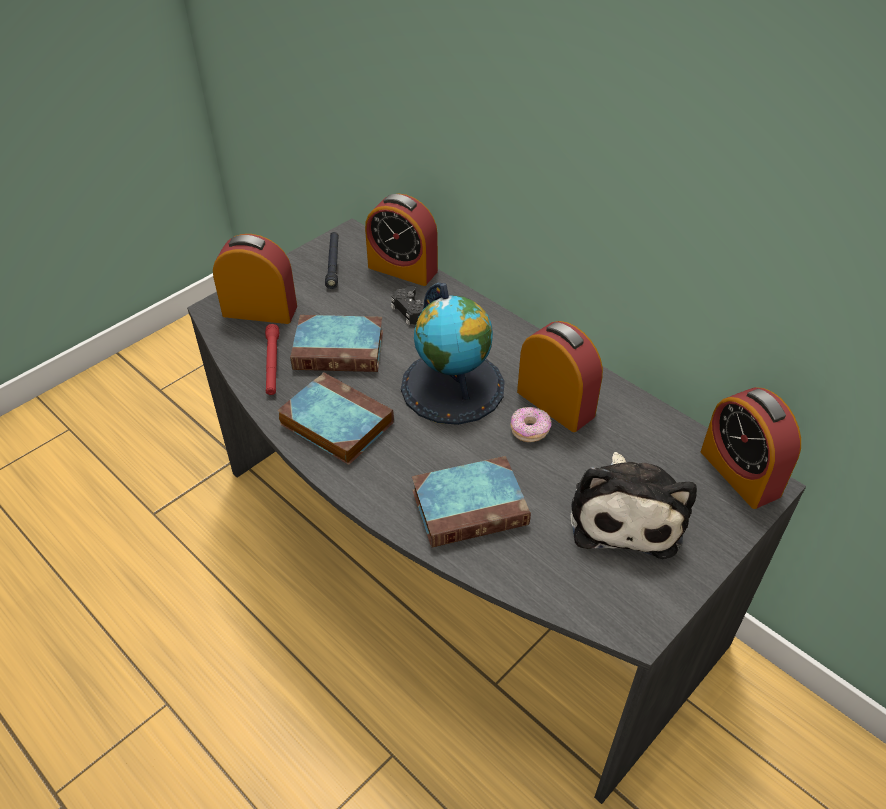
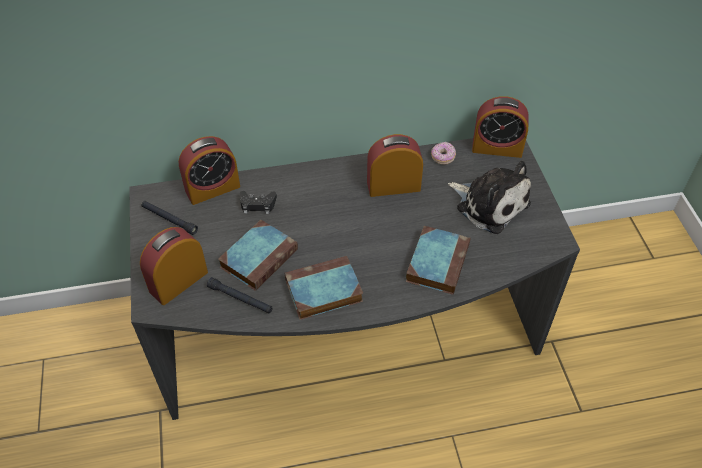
camera: 55 degrees left, 5 degrees up
(272, 364) = (240, 299): red flashlight -> black flashlight
(453, 386) = (341, 221): globe -> none
(529, 430) = (404, 208): donut -> donut (442, 157)

